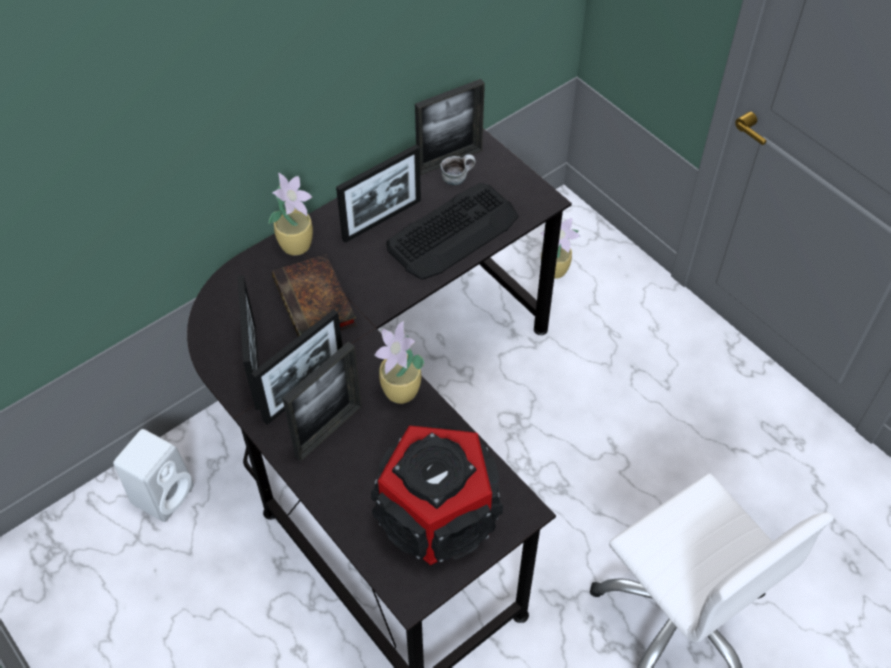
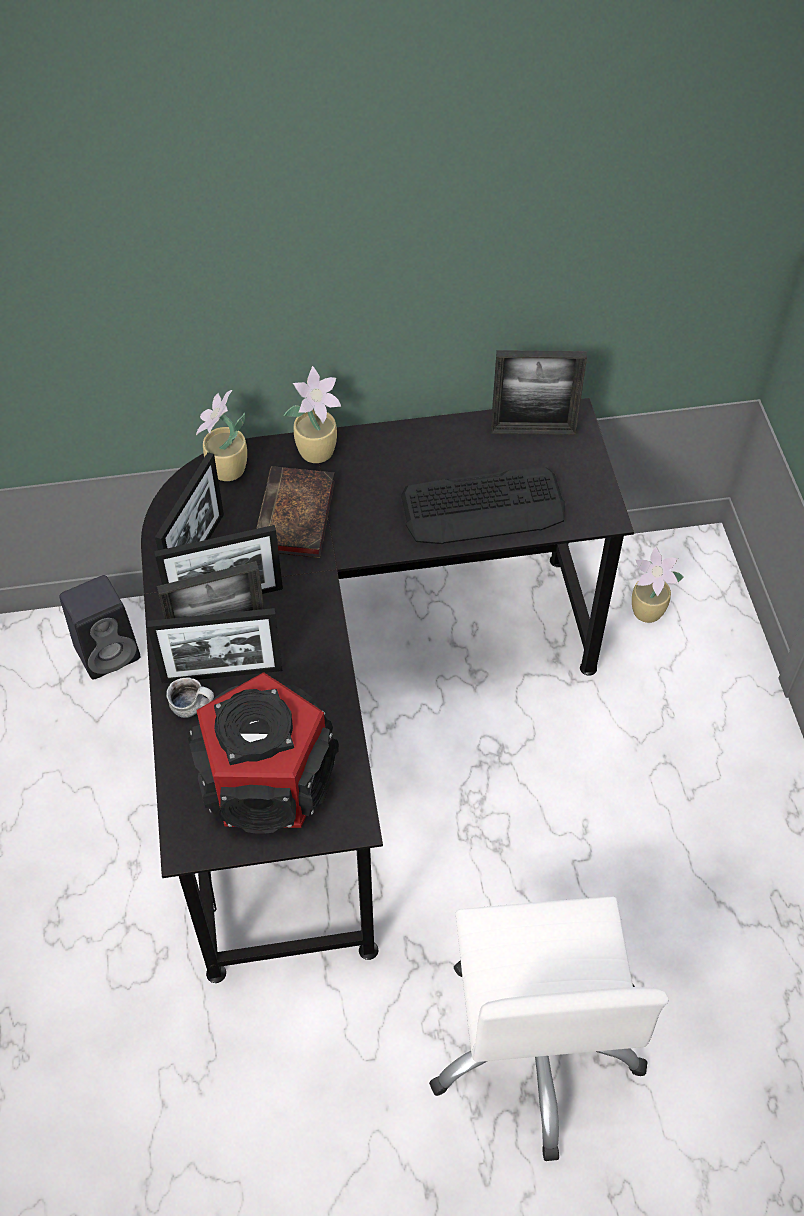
camera: 30 degrees right, 0 degrees up
(163, 493) = (109, 651): white speaker -> black speaker
(382, 220) = (419, 463): picture frame -> picture frame (222, 674)
(401, 392) = (316, 645): potted plant -> potted plant (227, 471)
(457, 177) = (528, 452): mug -> mug (193, 706)

